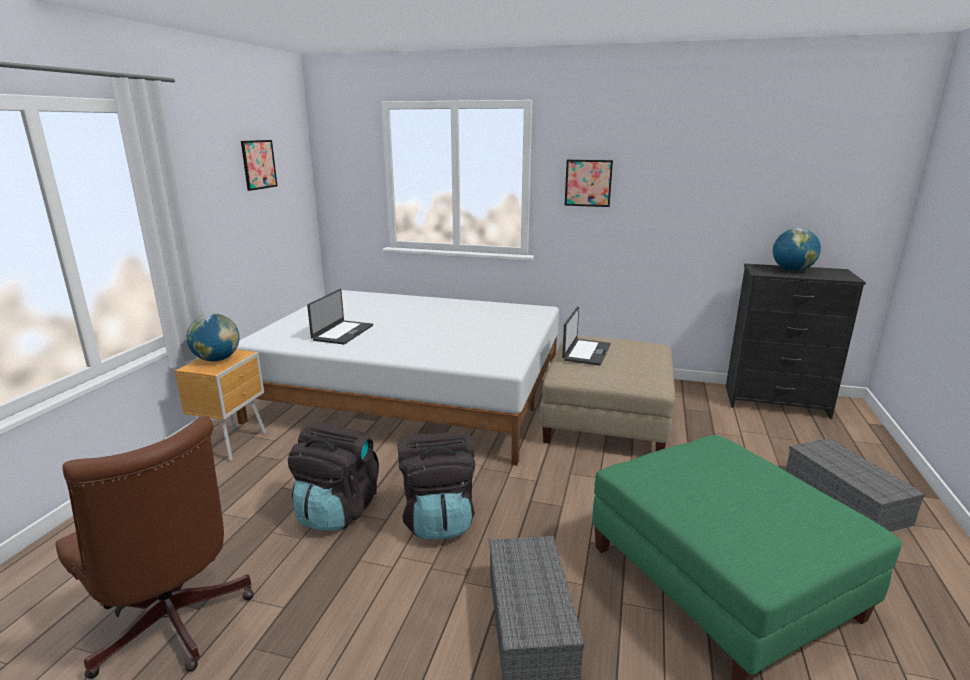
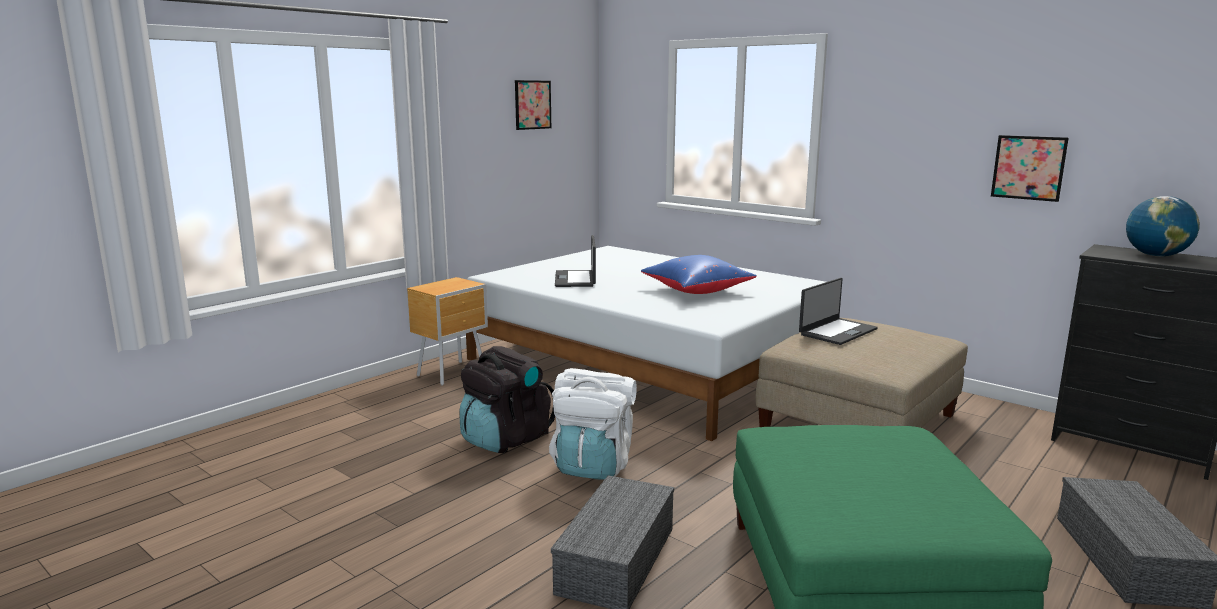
camera: 25 degrees right, 5 degrees down
(172, 628) = (325, 485): brown office chair -> none
(217, 359) = (447, 285): globe -> none
(342, 333) = (576, 279): laptop -> laptop turned 135 degrees clockwise
(438, 519) = (593, 465): black backpack -> white backpack
(458, 331) = (696, 291): none -> blue pillow
(588, 183) = (888, 132): picture -> picture (1028, 167)

